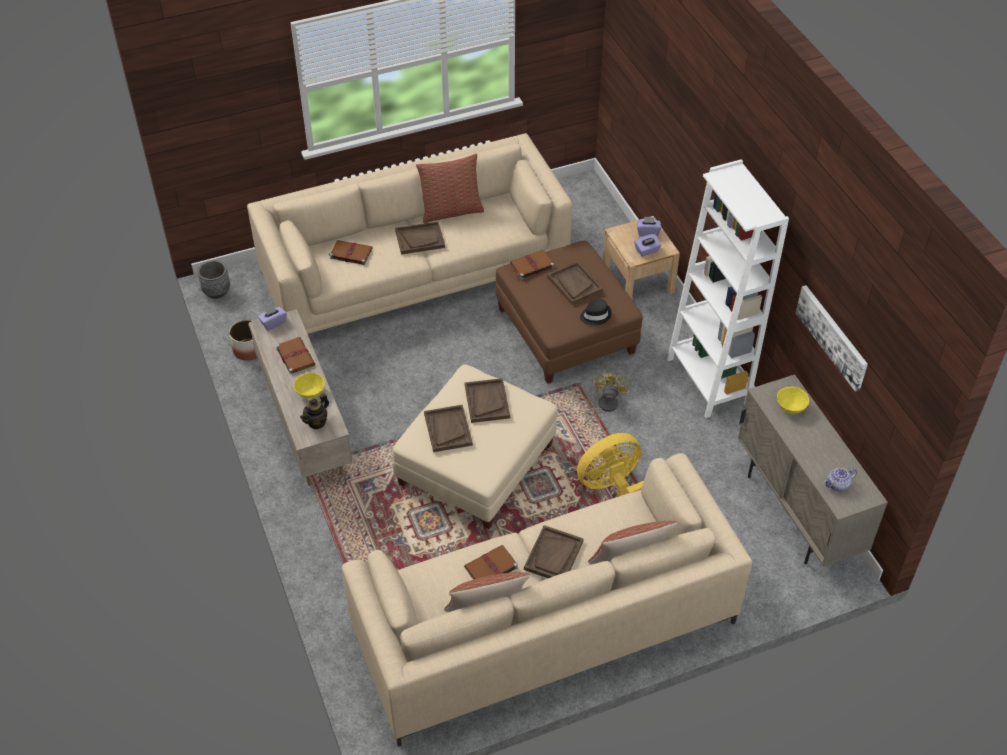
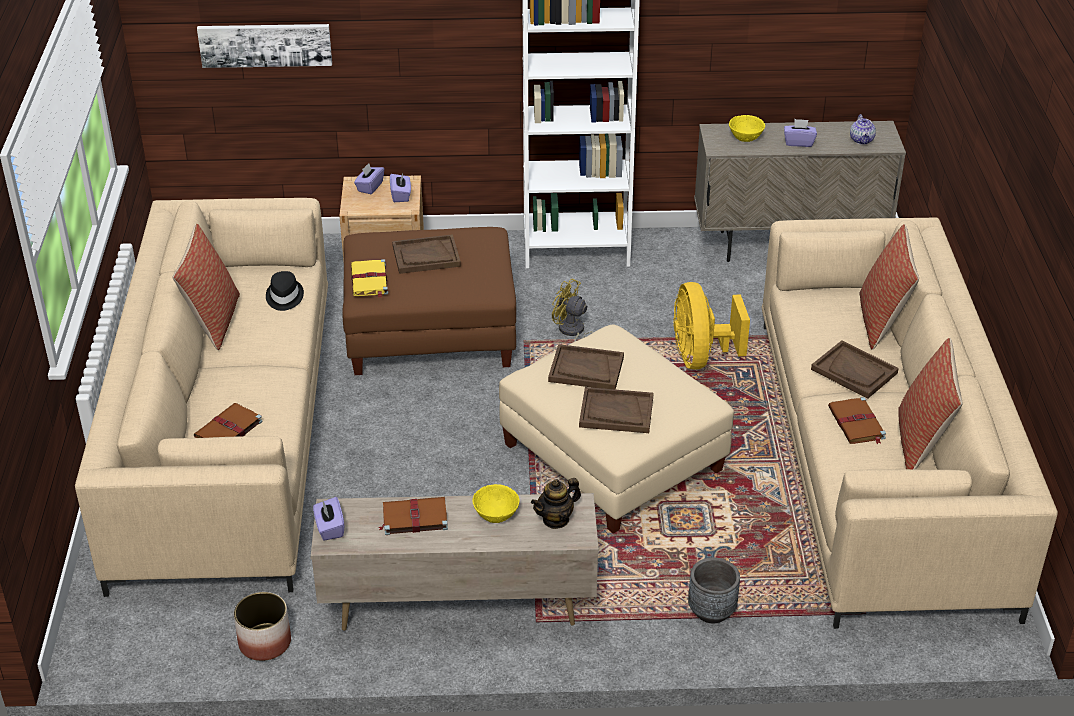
camera: 70 degrees left, 10 degrees down
(216, 291) = (106, 659): grey planter -> grey planter (711, 611)
(316, 422) = (556, 519): teapot -> teapot turned 90 degrees clockwise
(420, 239) = (249, 359): brown tray -> none
(531, 266) = (369, 281): brown book -> yellow book
(595, 315) = (488, 255): black hat -> black hat (284, 297)
(806, 443) = (798, 142): none -> purple tissue box
(832, 336) = (744, 31): picture -> picture (265, 44)

